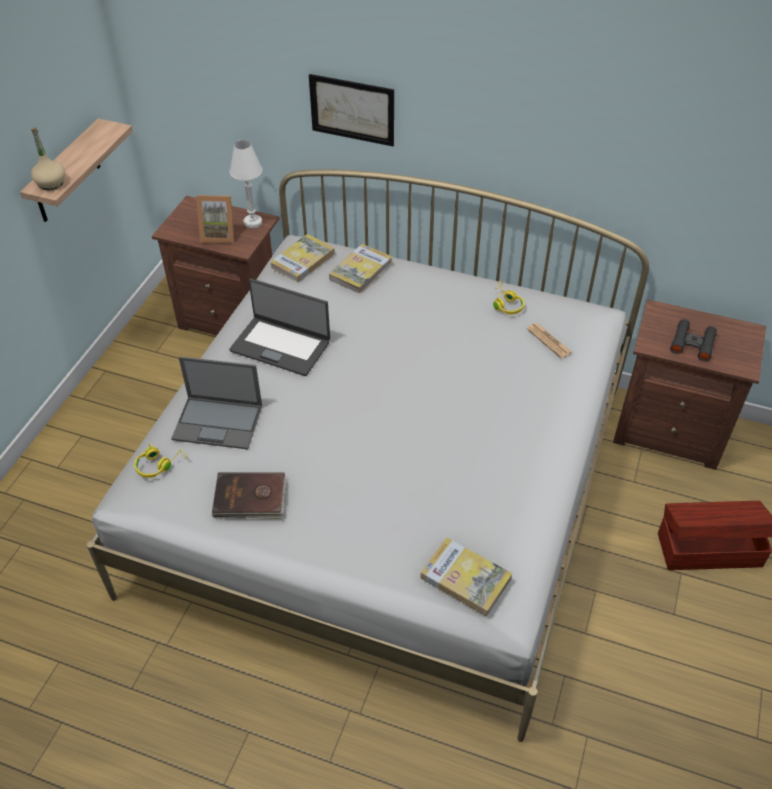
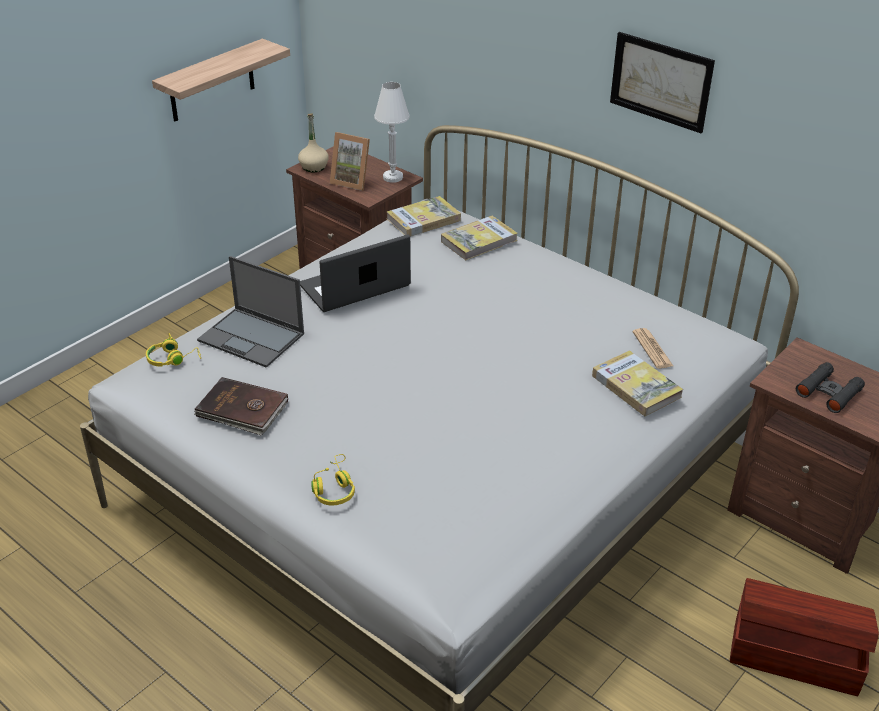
camera: 20 degrees right, 10 degrees down
(51, 183) = (184, 79): beige bottle -> beige bottle (313, 167)
(281, 345) = (355, 287): laptop -> laptop turned 105 degrees clockwise
(352, 109) = (503, 61): picture -> picture (660, 81)
(465, 578) = (422, 544): book -> book (636, 386)
(506, 304) = (622, 304): yellow headphones -> yellow headphones (334, 488)

